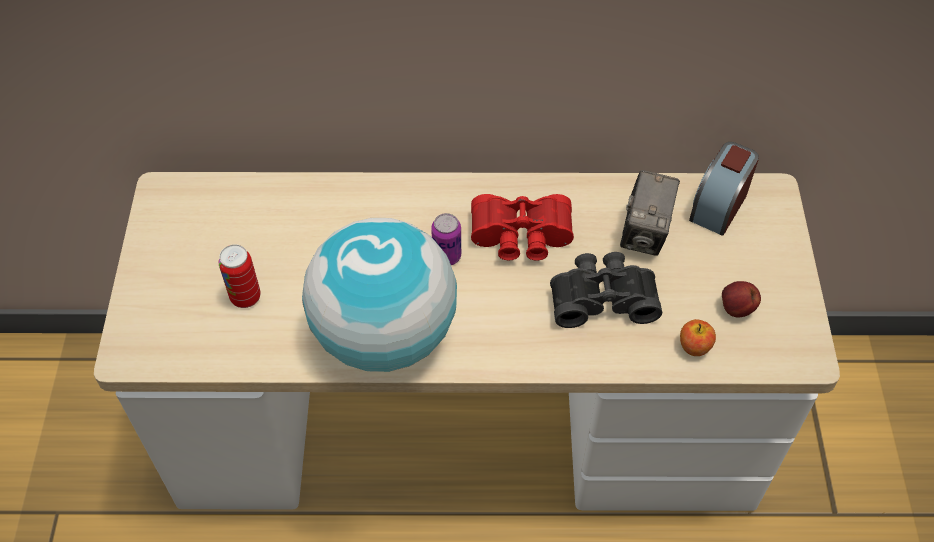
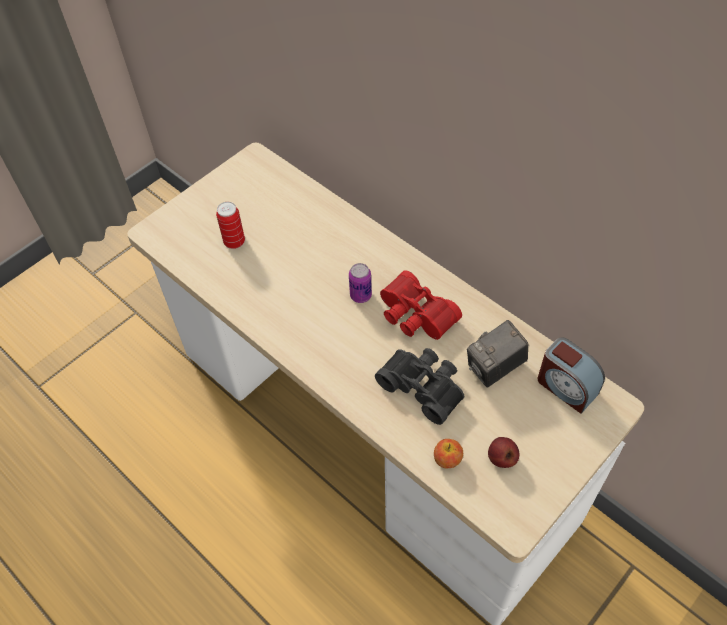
camera: 45 degrees right, 0 degrees up
(385, 335) = (280, 315): globe -> none
(718, 205) = (566, 387): alarm clock -> alarm clock turned 120 degrees counterclockwise

